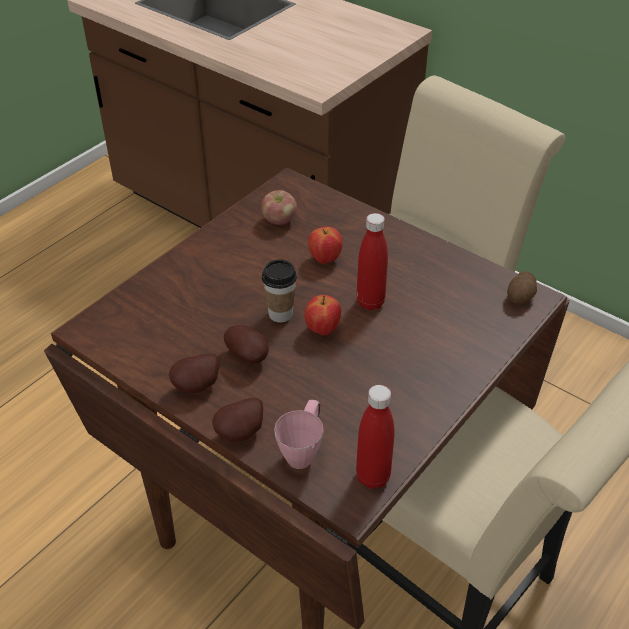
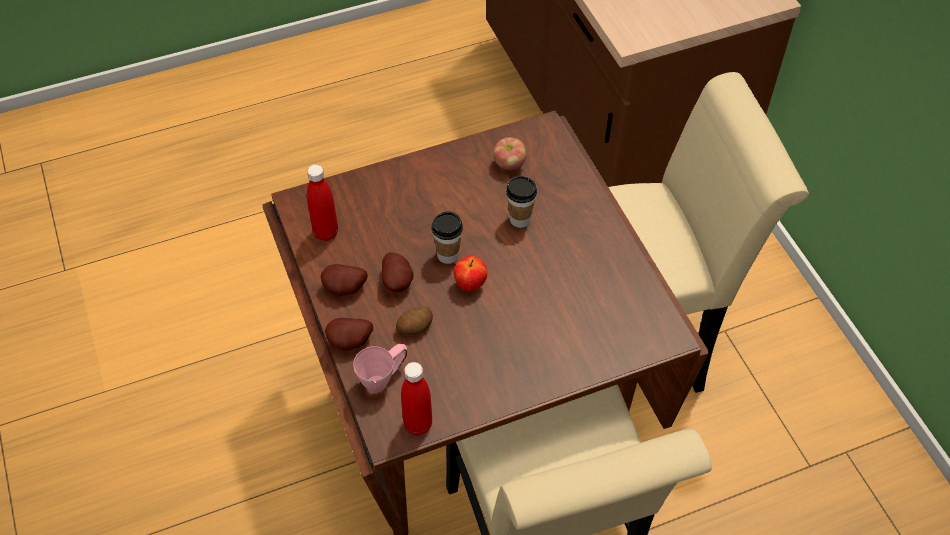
camera: 30 degrees right, 10 degrees up
(325, 259) = (520, 219): apple -> cup
(370, 302) = (526, 277): red bottle -> red bottle (326, 232)
(520, 297) = (658, 331): potato -> potato (415, 327)

